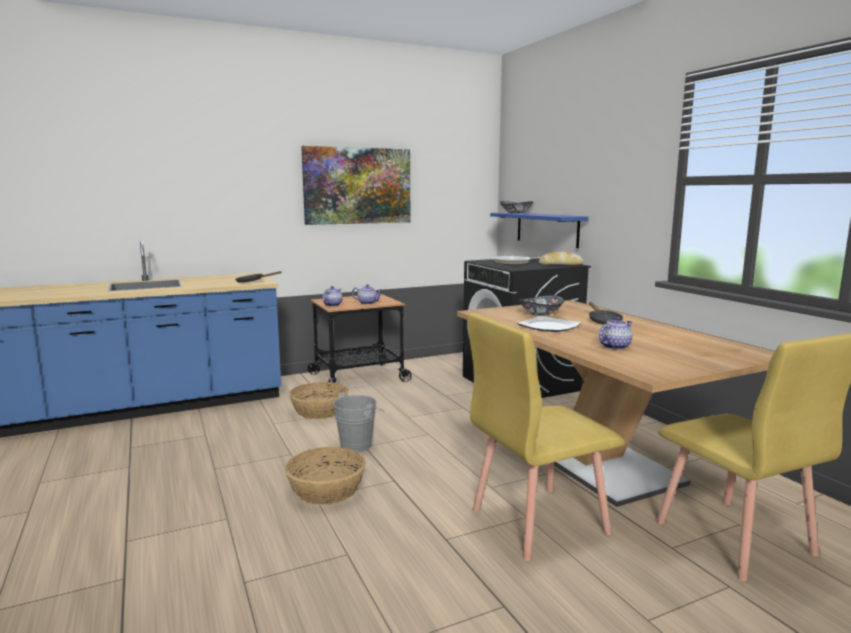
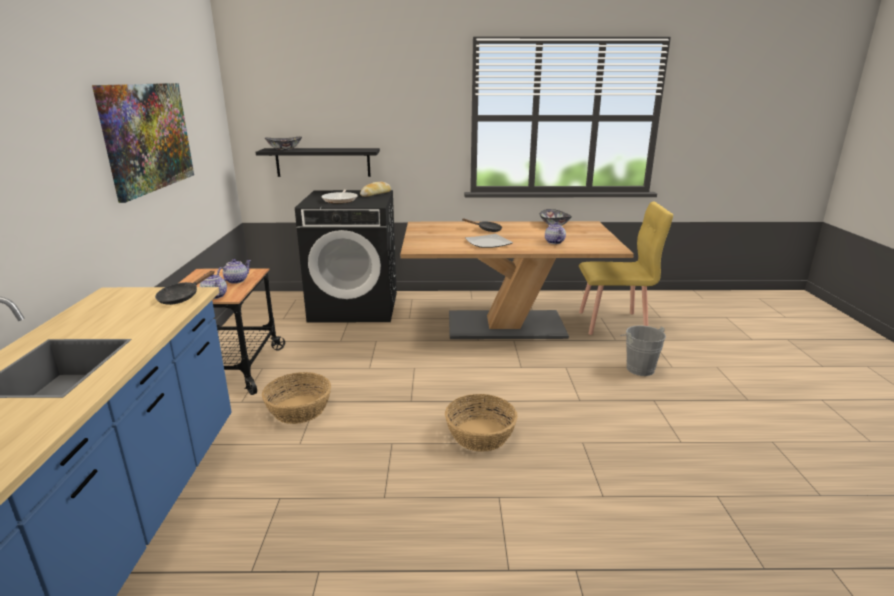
camera: 65 degrees left, 10 degrees up
(359, 444) = (404, 403): grey bucket -> grey bucket (638, 367)
(537, 521) = (572, 365): yellow chair -> none
(540, 314) = (445, 237): bowl -> bowl (554, 225)
(547, 229) = (323, 162): blue shelf -> black shelf

